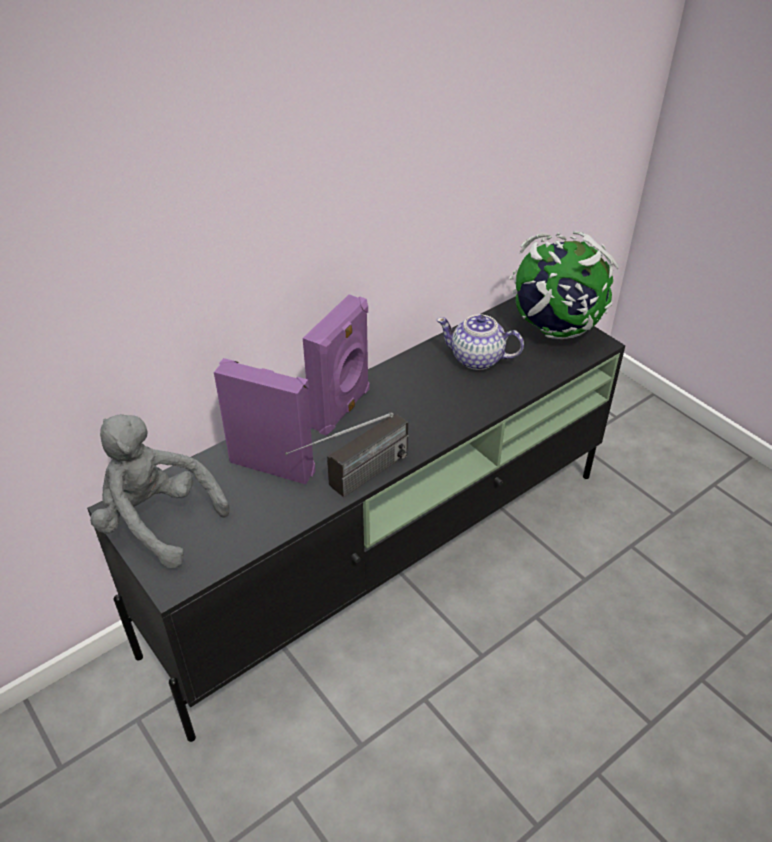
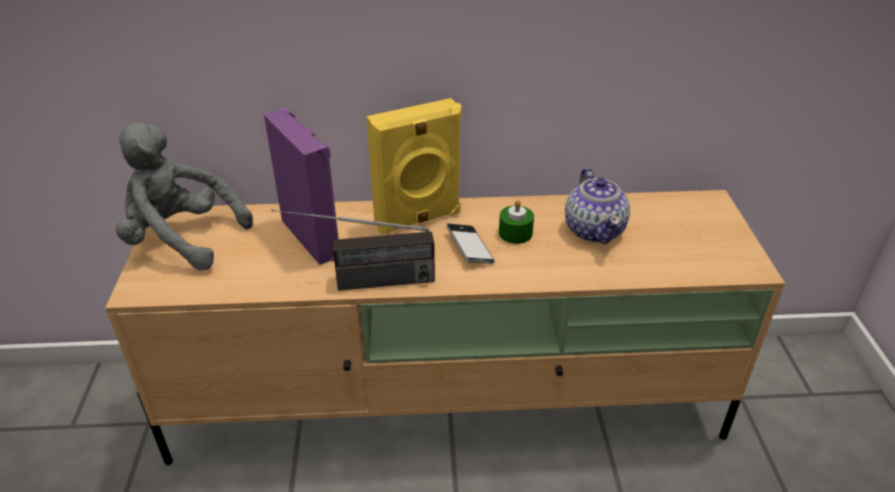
camera: 35 degrees right, 5 degrees down
(157, 521) = (182, 239): grey plush toy -> grey plush toy turned 45 degrees counterclockwise
(342, 409) = (418, 219): purple speaker -> yellow speaker
(387, 557) = (450, 406): black tv stand -> beige tv stand
(405, 415) = (469, 248): none -> phone
(426, 387) = (515, 233): none -> green candle
(477, 359) = (594, 230): teapot -> teapot turned 150 degrees counterclockwise
(555, 328) = (712, 234): globe -> none

